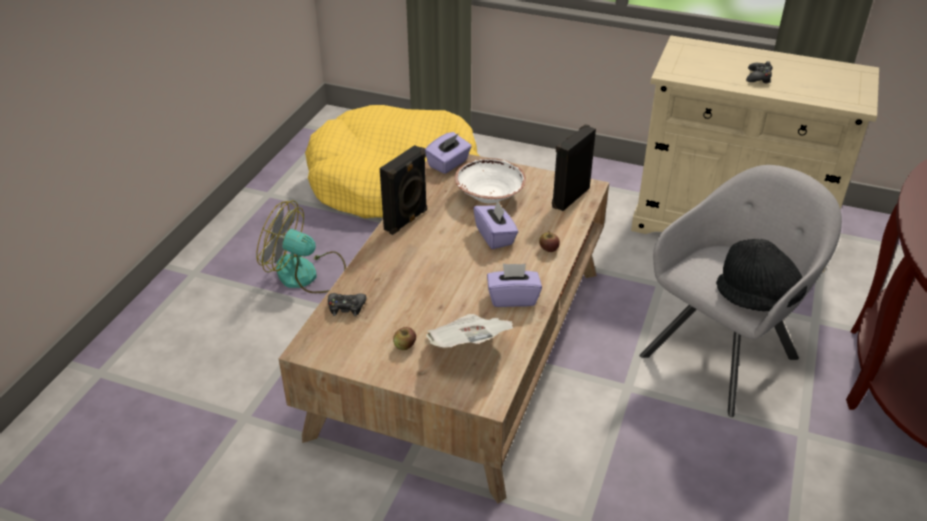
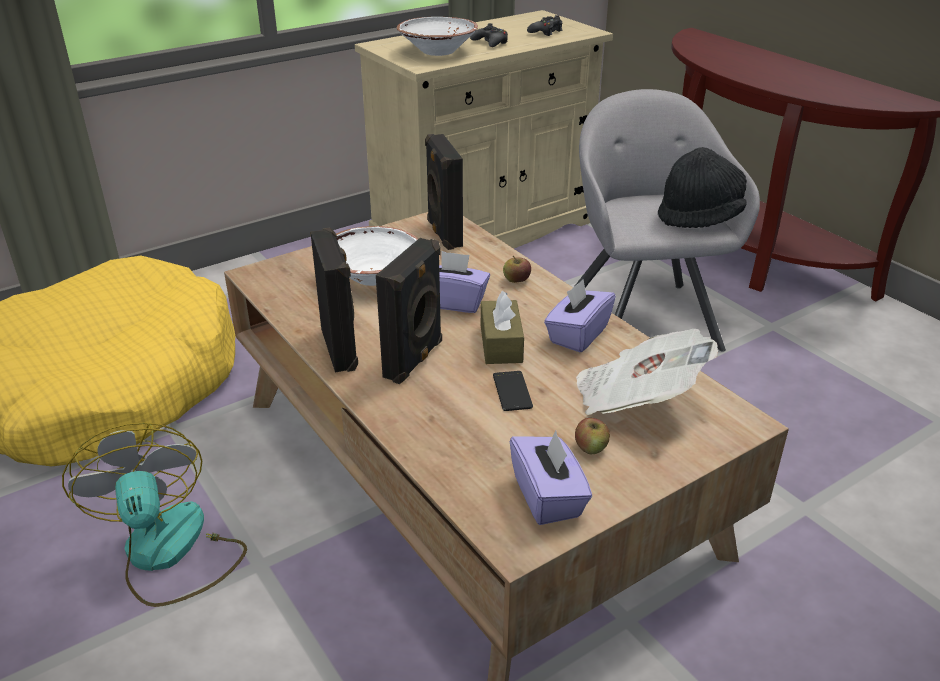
camera: 55 degrees left, 5 degrees down
(306, 275) = (169, 553): fan -> fan turned 105 degrees clockwise
(346, 307) = (462, 468): black game controller -> black game controller (546, 32)
(422, 250) = (415, 360): none -> black speaker
(428, 296) = (512, 391): none -> phone
(448, 164) = (272, 276): purple tissue box -> purple tissue box (548, 497)
(471, 273) = (501, 344): none -> brown tissue box
(705, 67) = (438, 51): none -> white bowl

